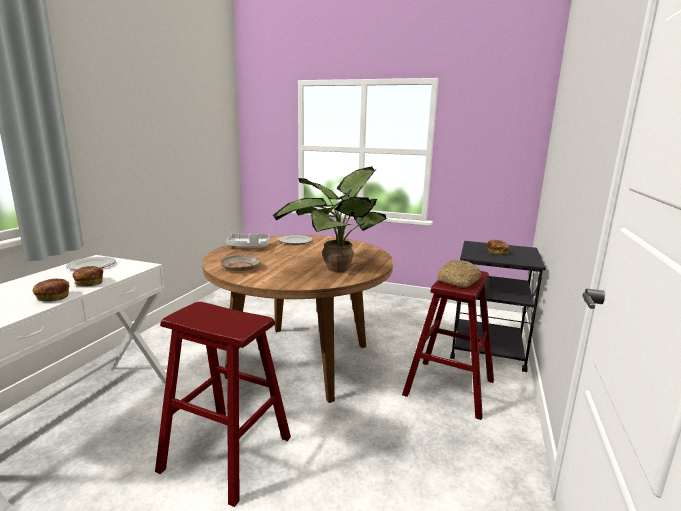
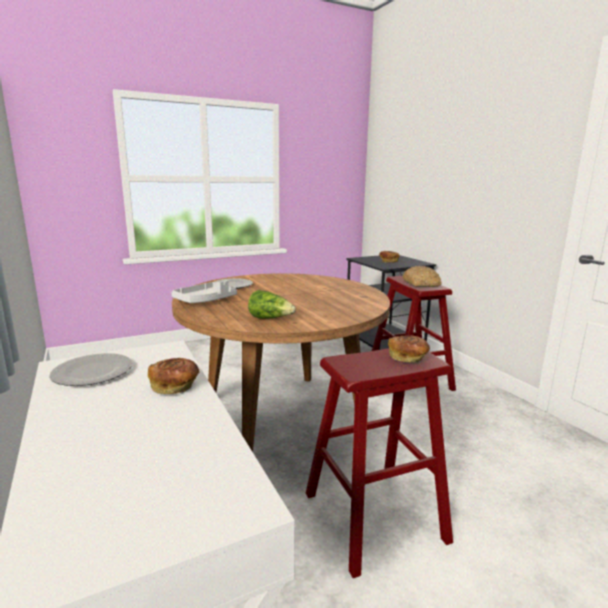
camera: 45 degrees left, 0 degrees up
(52, 297) = (192, 417): bread -> bread (408, 358)
(241, 268) = (270, 318): beige plate -> lettuce
(333, 268) = (338, 296): potted plant -> none

